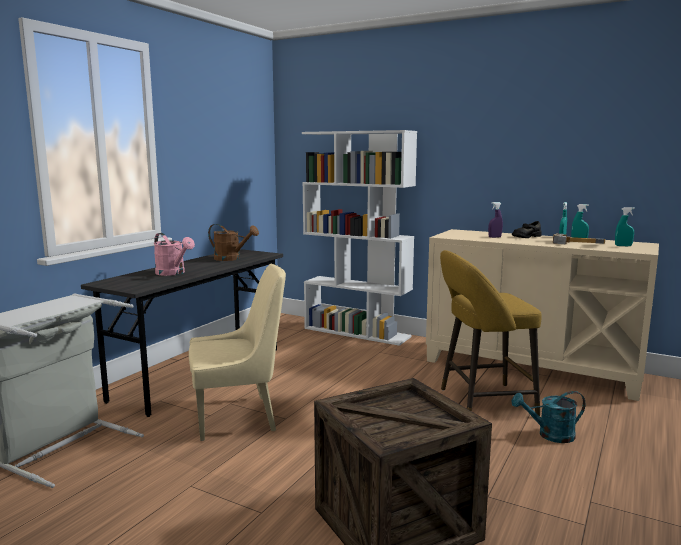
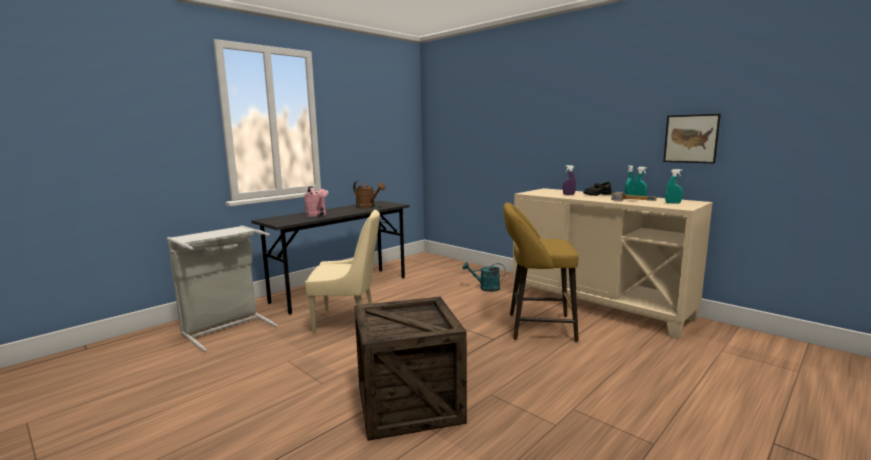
camera: 15 degrees right, 0 degrees up
(357, 332) = (474, 269): white bookcase -> none
(550, 435) = (576, 357): turquoise watering can -> turquoise watering can (485, 288)
(633, 172) = (691, 138): none -> picture

